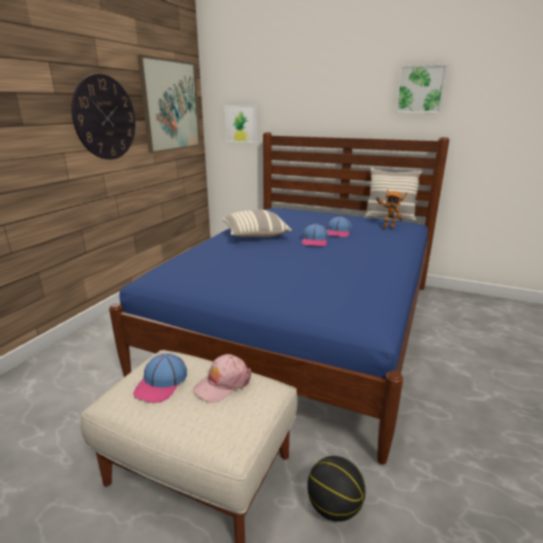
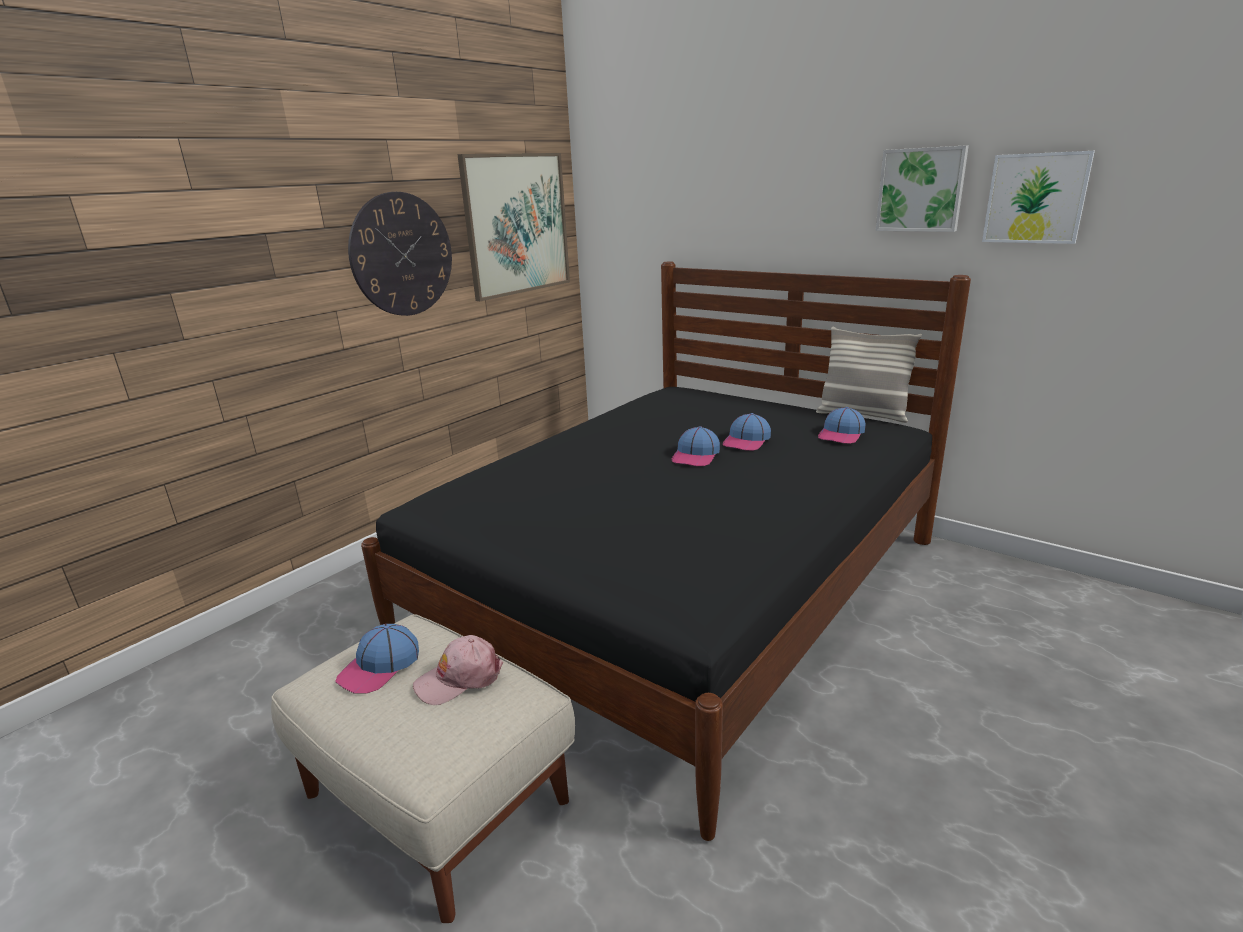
camera: 15 degrees right, 0 degrees up
(241, 123) = (632, 247): picture -> picture (1035, 198)
(254, 235) = (607, 439): pillow -> none
(302, 324) = (682, 589): blue bed -> black bed
(334, 507) = (602, 891): basketball -> none
(387, 227) = (841, 434): toy robot -> cap

